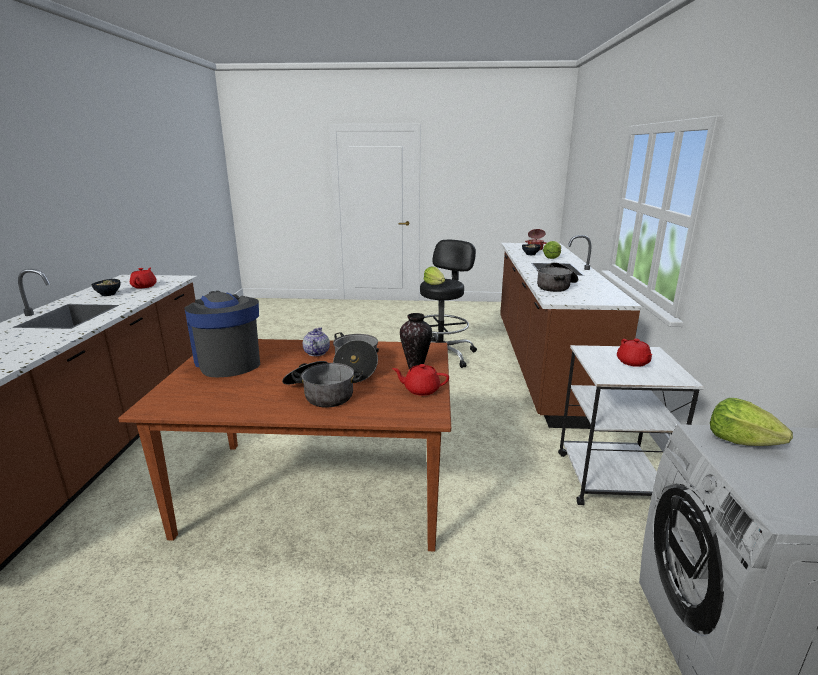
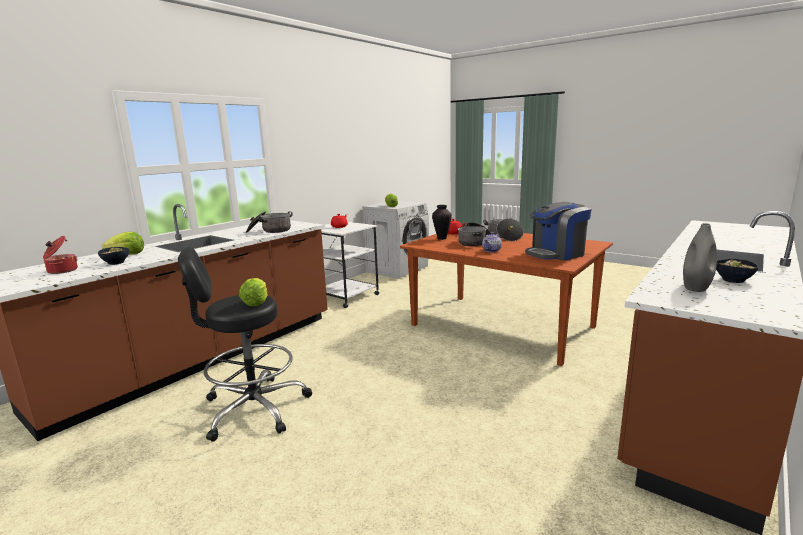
camera: 145 degrees left, 5 degrees down
(144, 286) = (696, 288): red teapot -> grey vase
(228, 361) = (556, 254): coffee machine -> coffee machine turned 60 degrees clockwise

